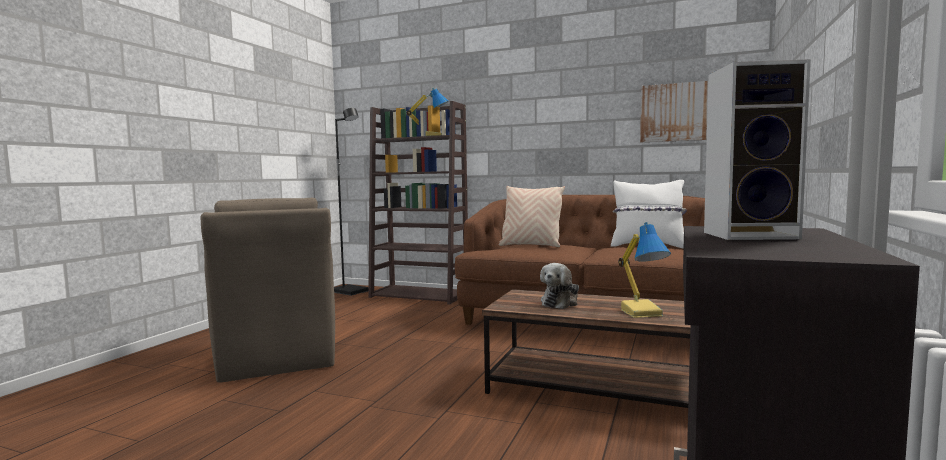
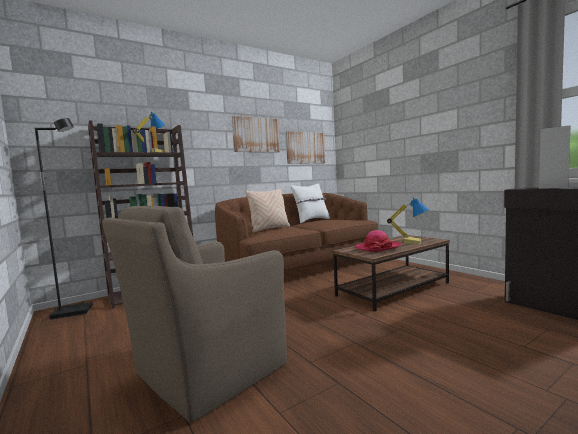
camera: 55 degrees left, 0 degrees up
(276, 359) = (207, 371): brown armchair -> brown armchair turned 120 degrees clockwise
(561, 302) = (377, 247): plush toy -> hat
(583, 99) = (256, 135): none -> picture

